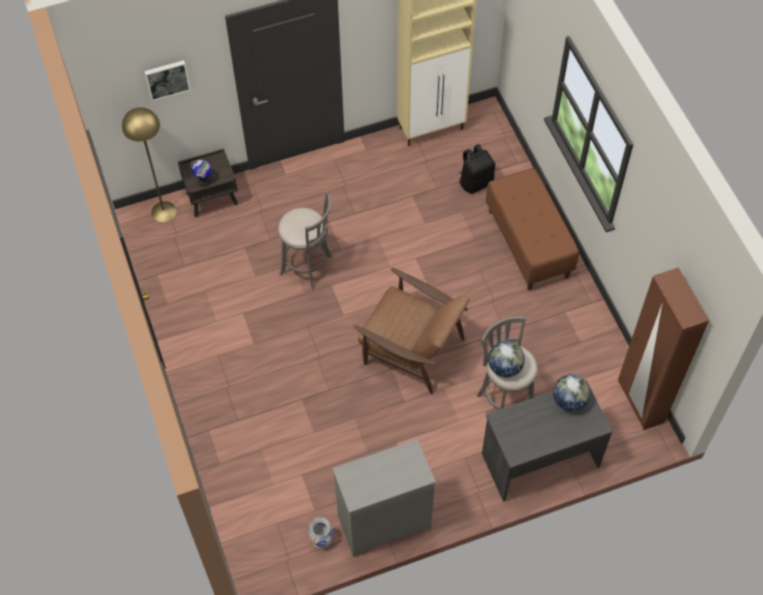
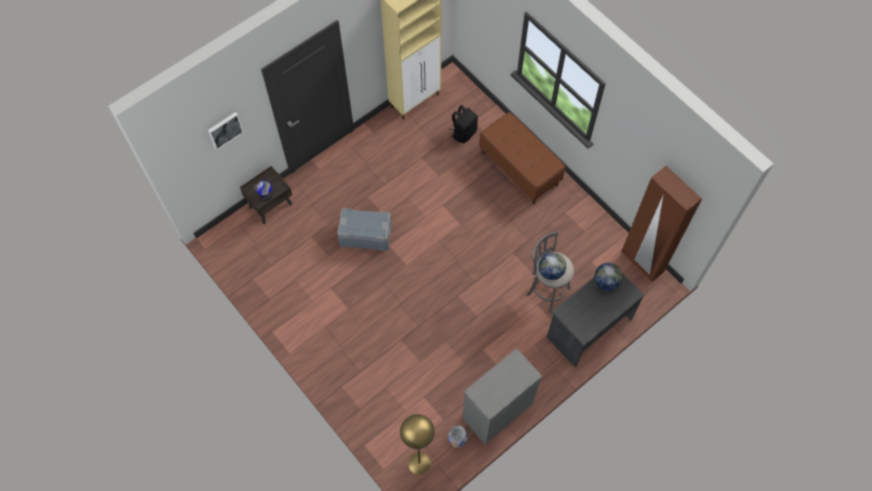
camera: 20 degrees left, 5 degrees up
(164, 211) = (237, 227): yellow floor lamp -> yellow floor lamp (419, 463)
(308, 266) = (365, 236): grey stool -> grey storage box
(411, 349) = (466, 275): brown armchair -> none

